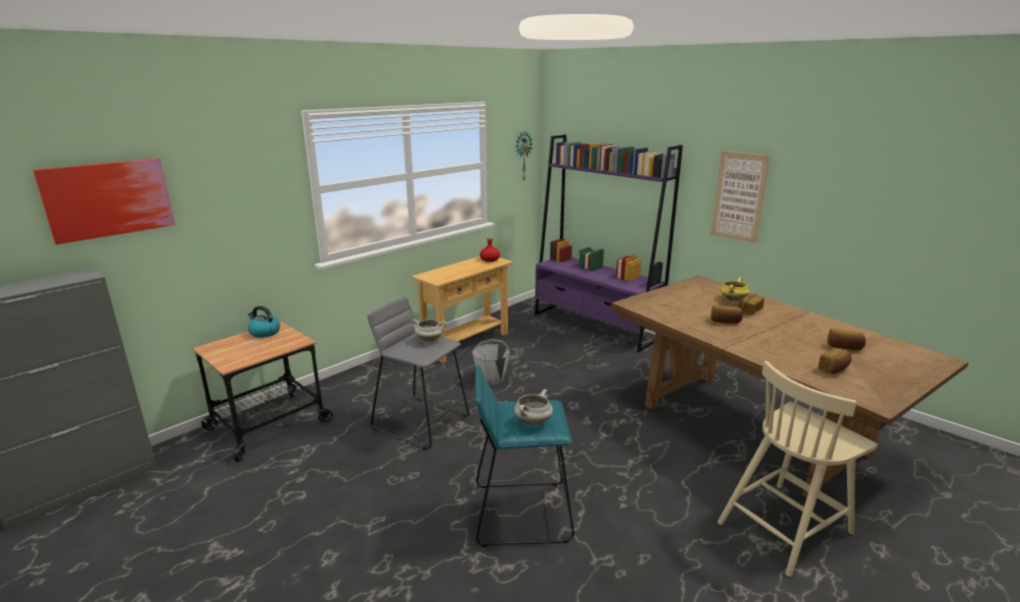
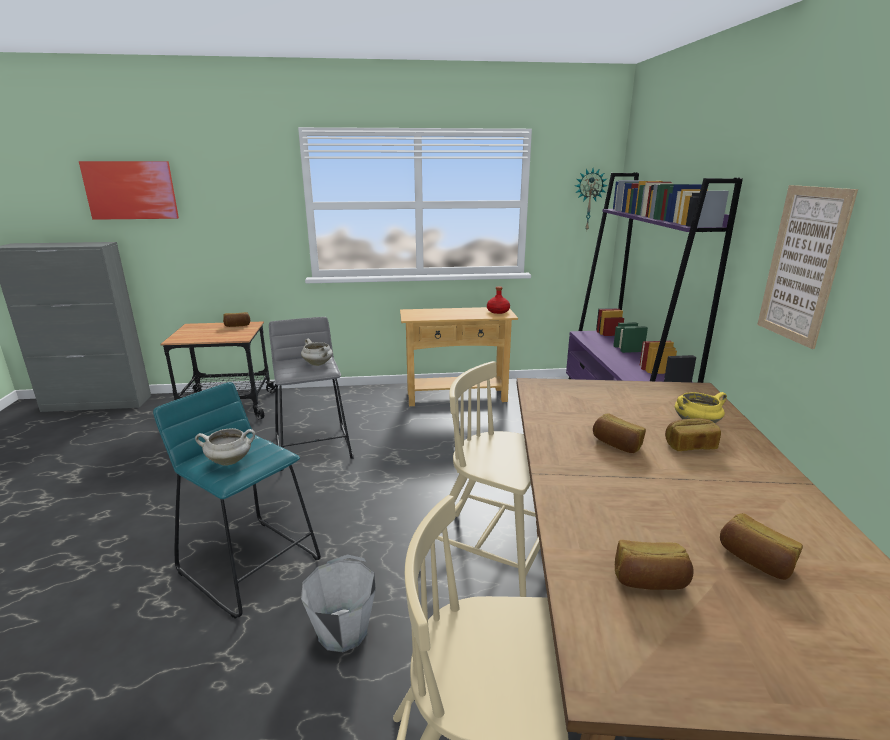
camera: 40 degrees right, 0 degrees up
(264, 332) = (237, 325): kettle -> bread
(491, 379) = (425, 435): grey bucket -> grey bucket (343, 631)
(641, 429) = (489, 554): none -> beige chair

